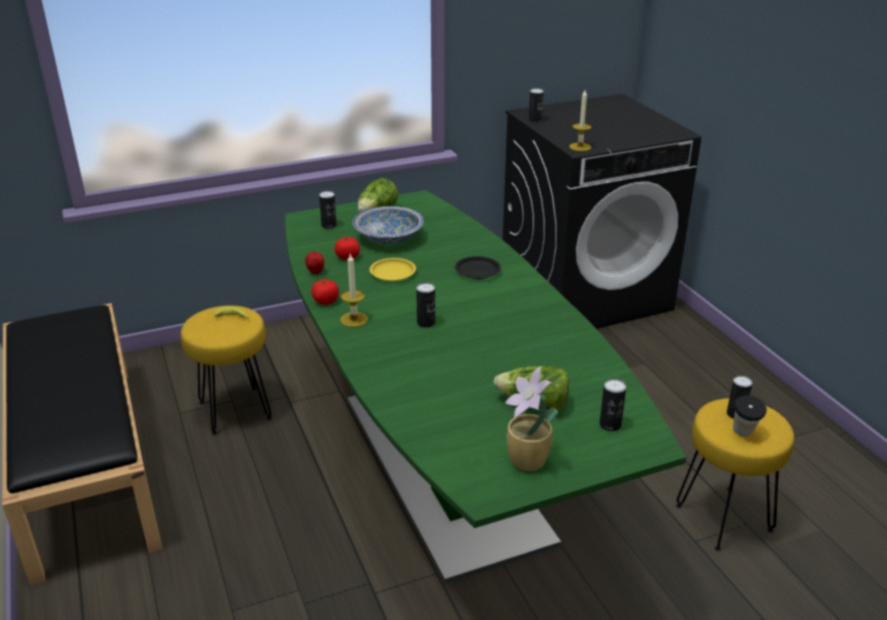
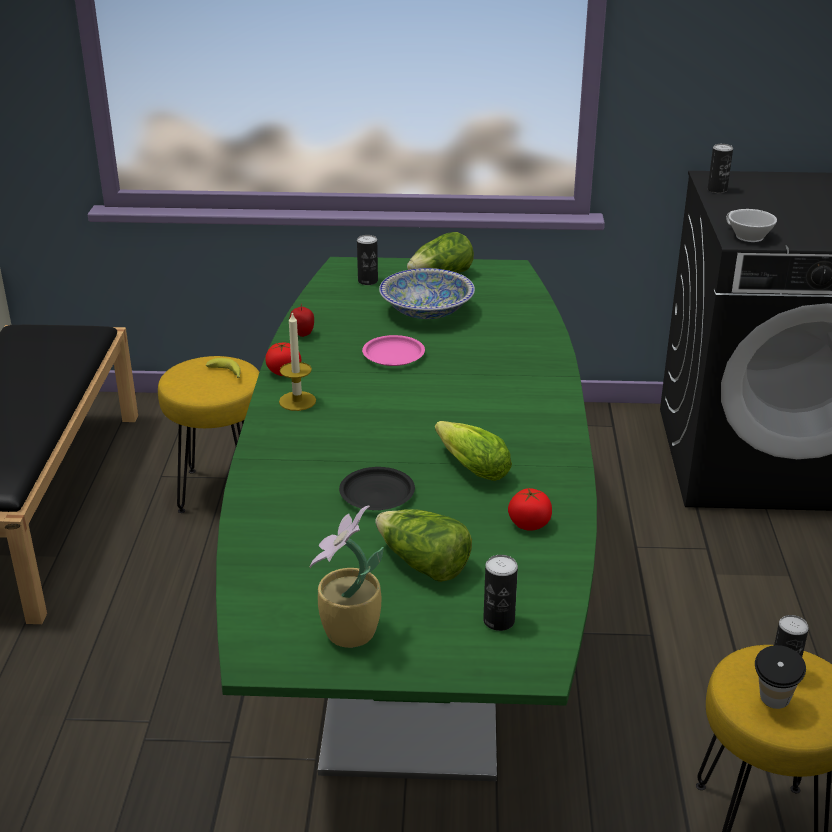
camera: 25 degrees right, 0 degrees up
(347, 257) = (356, 324): tomato -> tomato (529, 523)
(393, 272) = (394, 355): yellow plate -> pink plate
(426, 323) = (378, 427): can -> none
(477, 271) = (502, 377): black plate -> black plate (376, 494)
(507, 334) = (469, 466): none -> lettuce
(580, 147) = (747, 236): candle -> white cup

